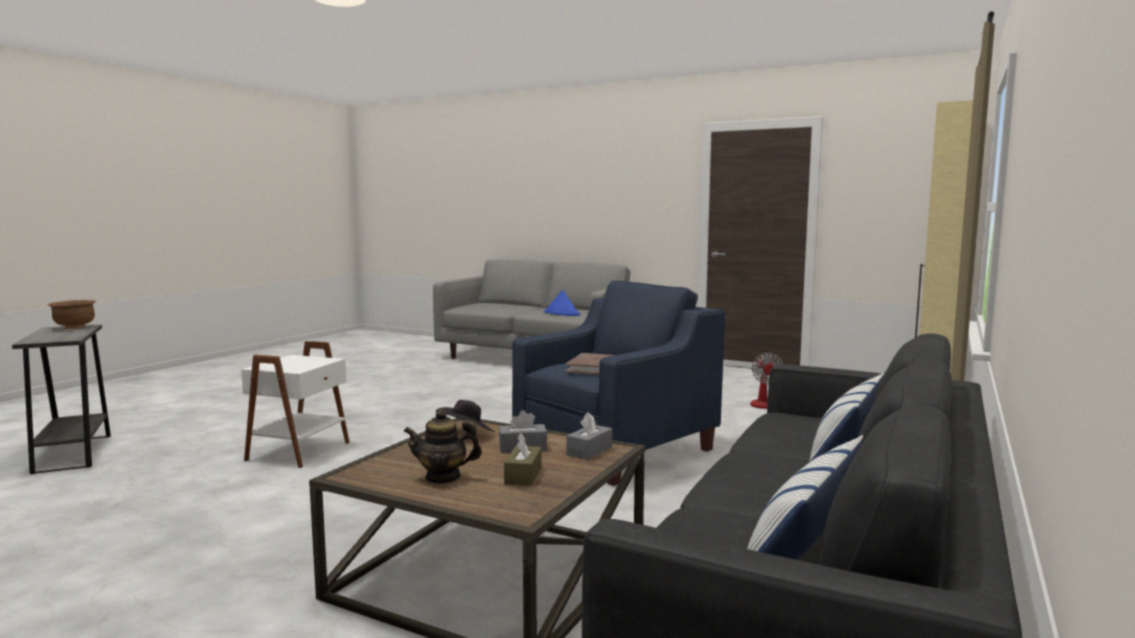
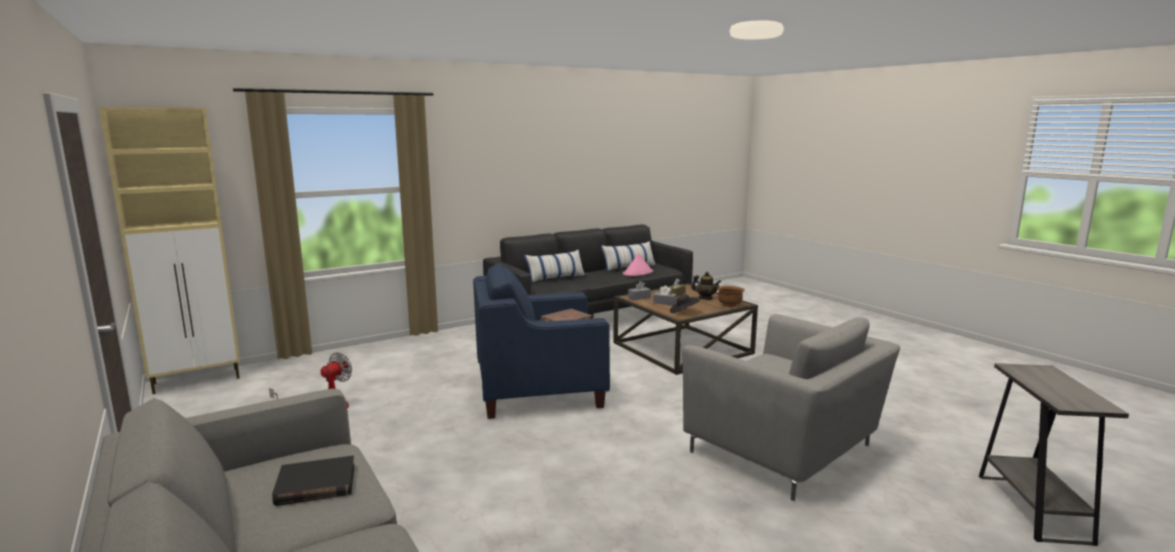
camera: 150 degrees left, 5 degrees up
(74, 327) = (1072, 401): brown bowl -> brown bowl (729, 305)
(300, 451) = (784, 450): white side table -> grey armchair
(562, 313) = (316, 485): blue hat -> black book
(716, 518) = (638, 273): none -> pink hat

